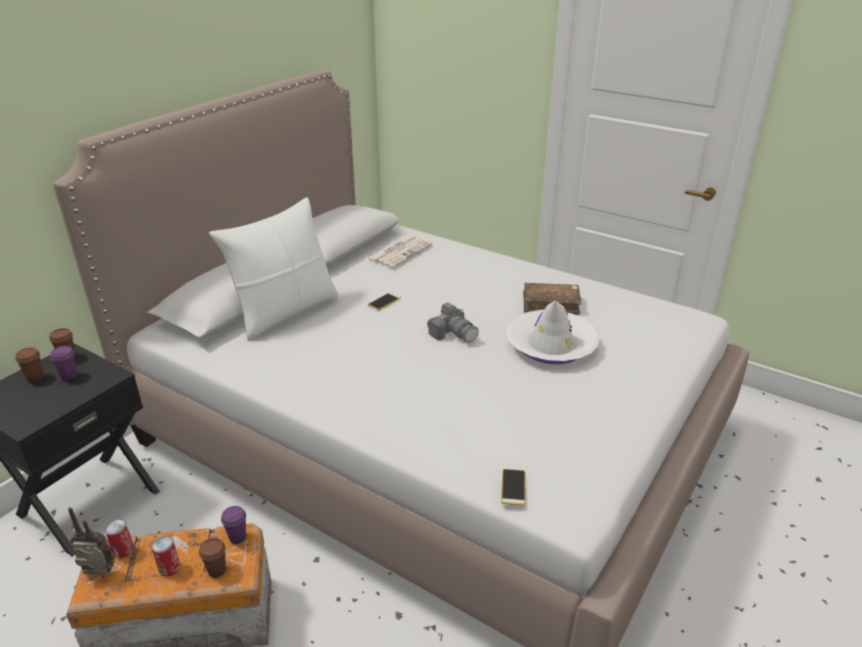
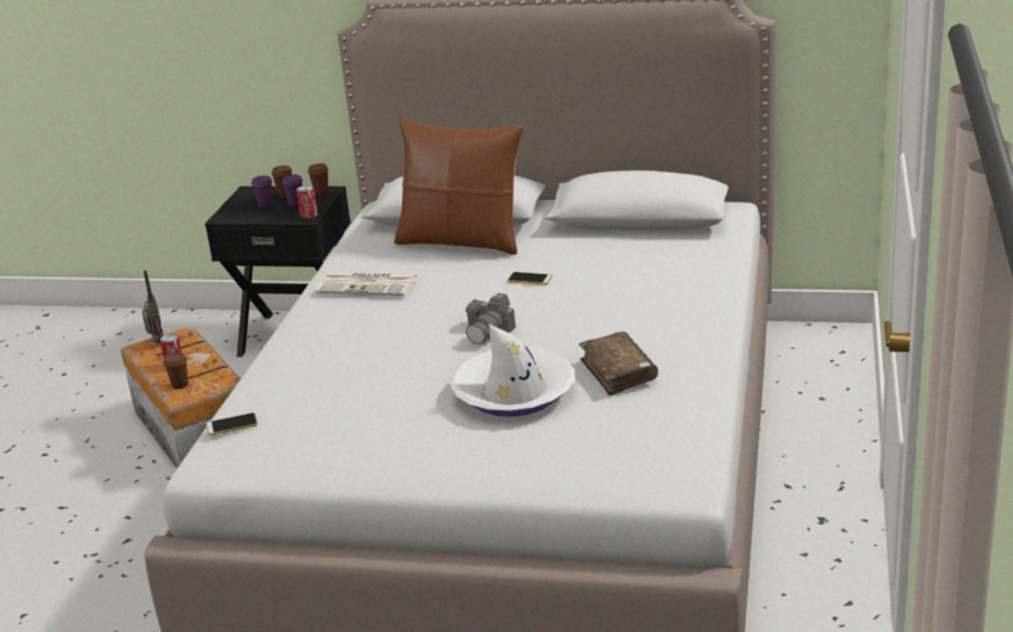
camera: 70 degrees right, 5 degrees down
(123, 550) = (185, 341): can -> can (309, 215)
(237, 537) = (220, 380): purple cup -> purple cup (265, 205)
(285, 312) = (462, 241): white pillow -> brown pillow
(400, 252) = (663, 252): newspaper -> newspaper (369, 285)

